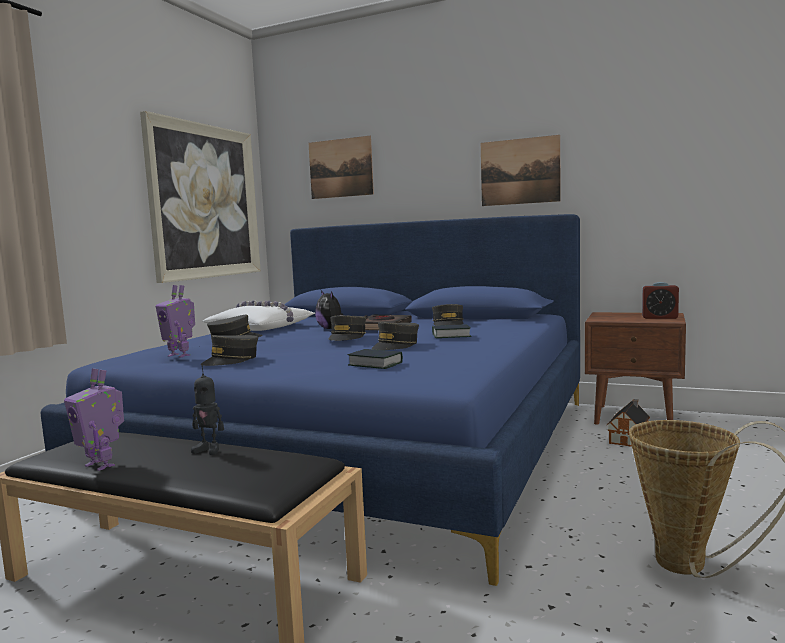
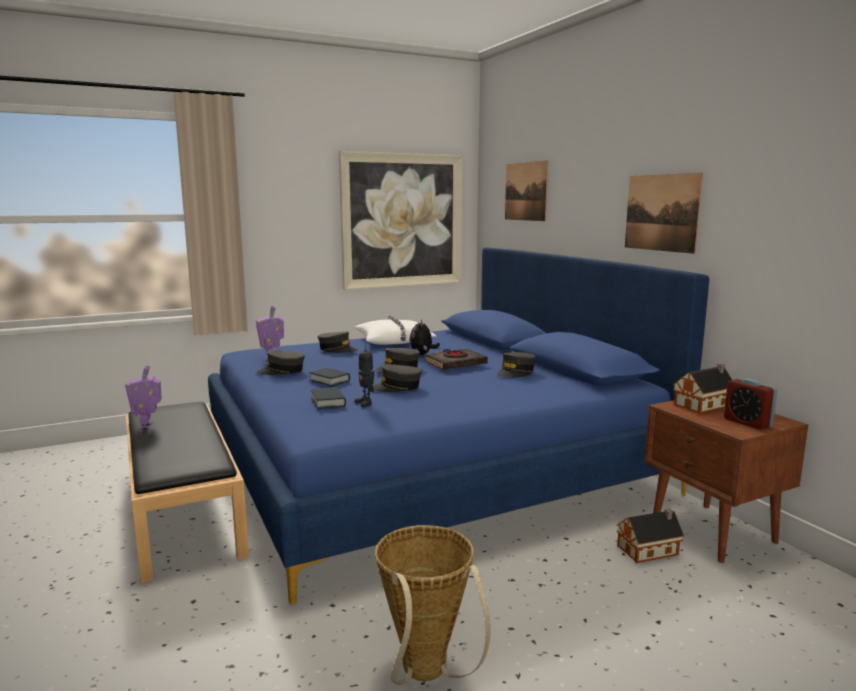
camera: 40 degrees right, 5 degrees up
(209, 450) = (198, 434): toy robot -> toy robot (365, 403)
(451, 336) = (463, 388): book -> book (329, 381)
(611, 316) = (704, 405): none -> toy house

